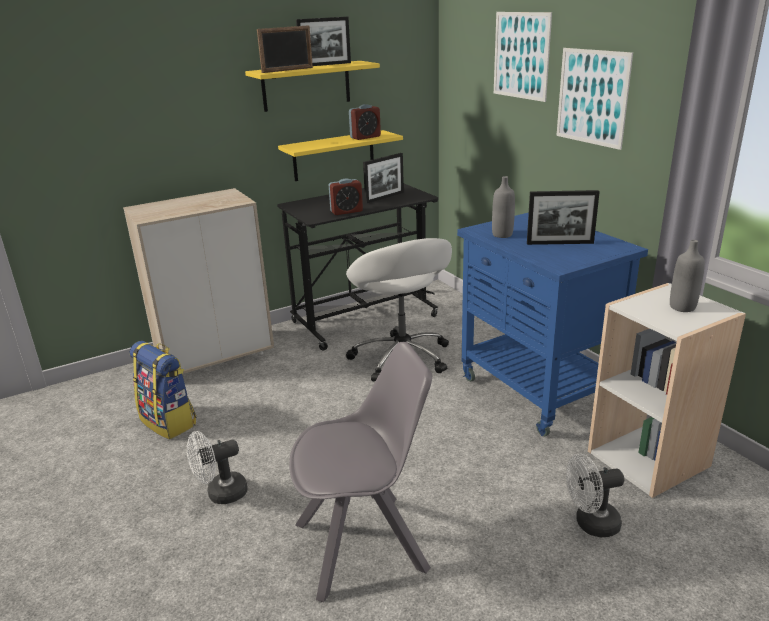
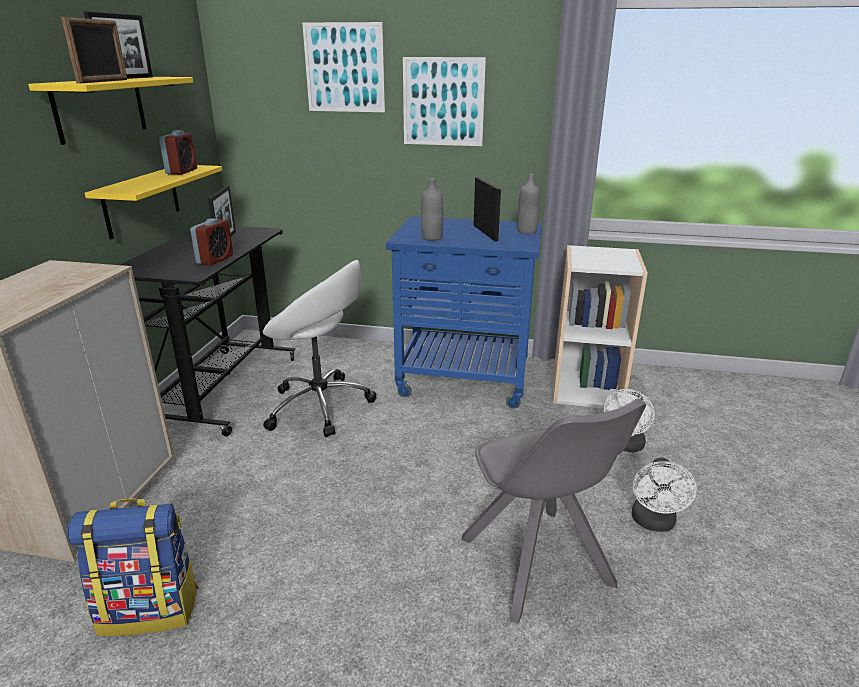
camera: 50 degrees left, 0 degrees up
(221, 494) = (348, 628): white fan -> white fan (654, 523)
(364, 545) = (537, 564): grey chair -> grey chair turned 135 degrees clockwise
(560, 243) = (485, 233): picture frame -> picture frame turned 60 degrees counterclockwise
(682, 307) = (607, 256): grey bottle -> grey bottle (526, 231)

